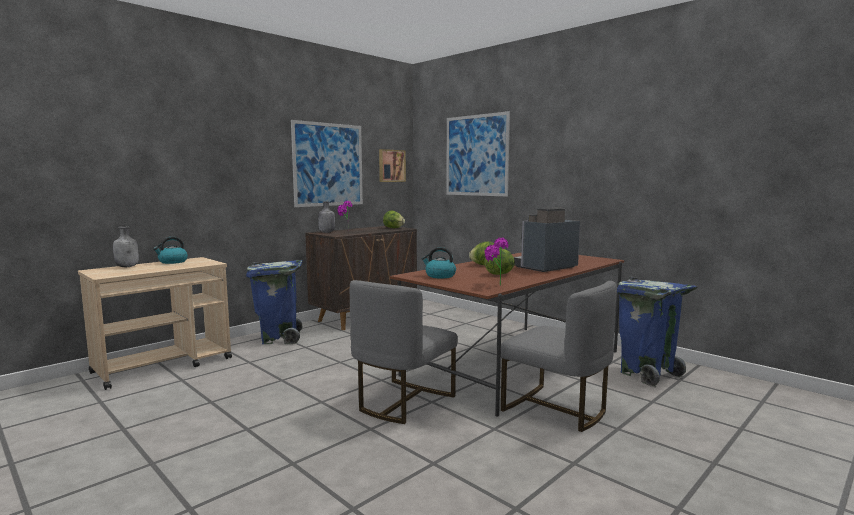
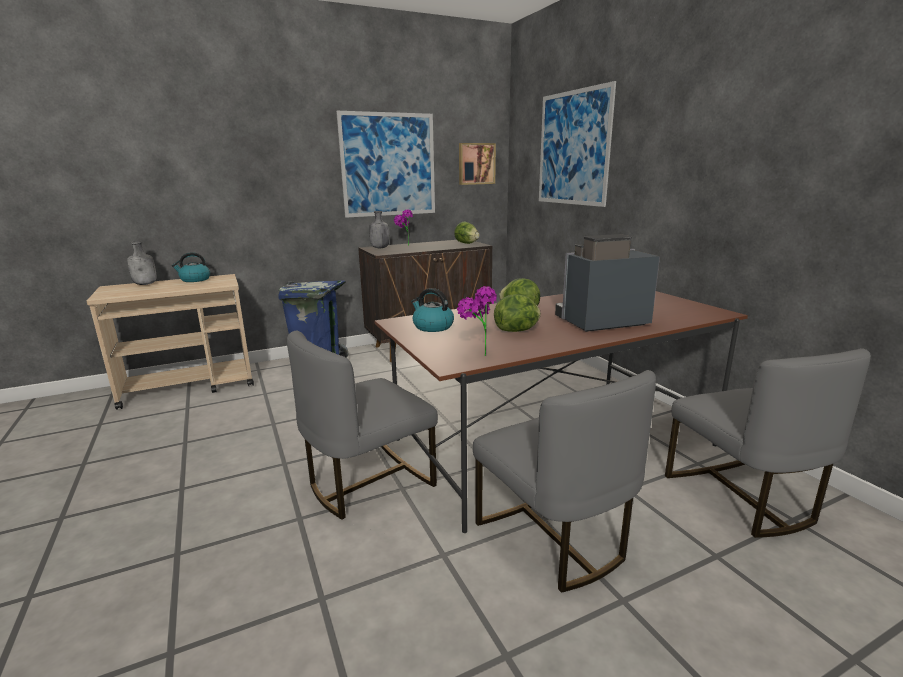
camera: 20 degrees right, 10 degrees up
(647, 374) = (742, 497): blue trash can -> grey chair

